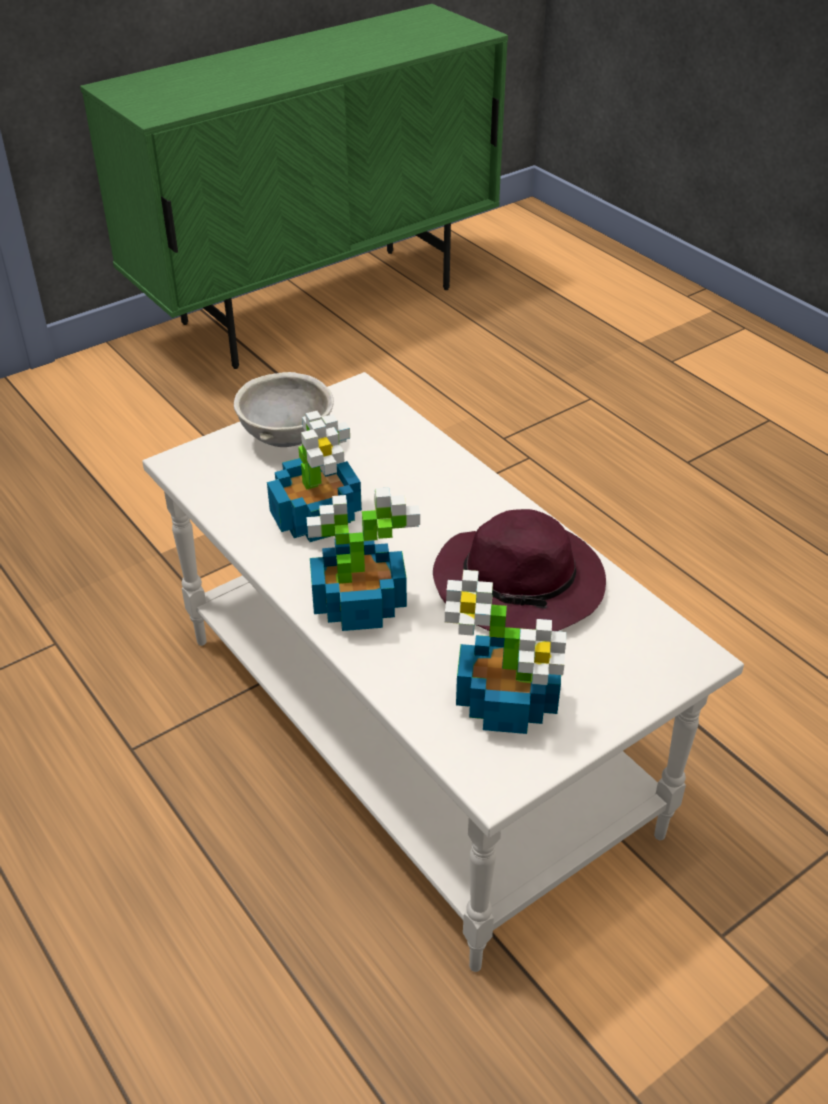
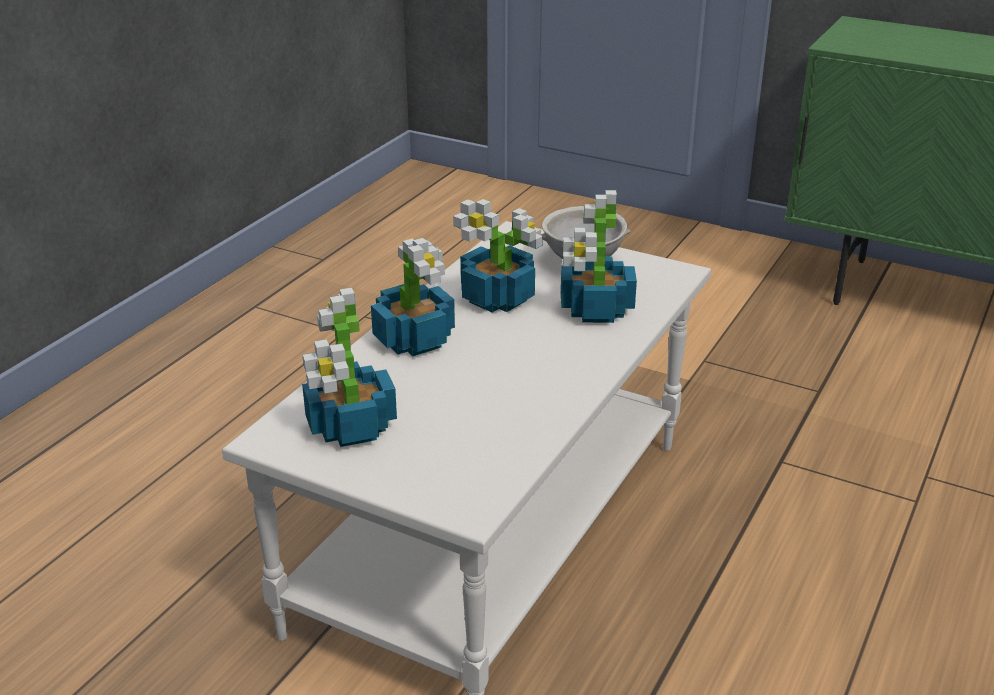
camera: 65 degrees right, 10 degrees down
(391, 464) = (595, 310): none -> potted plant
(521, 585) = (494, 403): purple hat -> none

